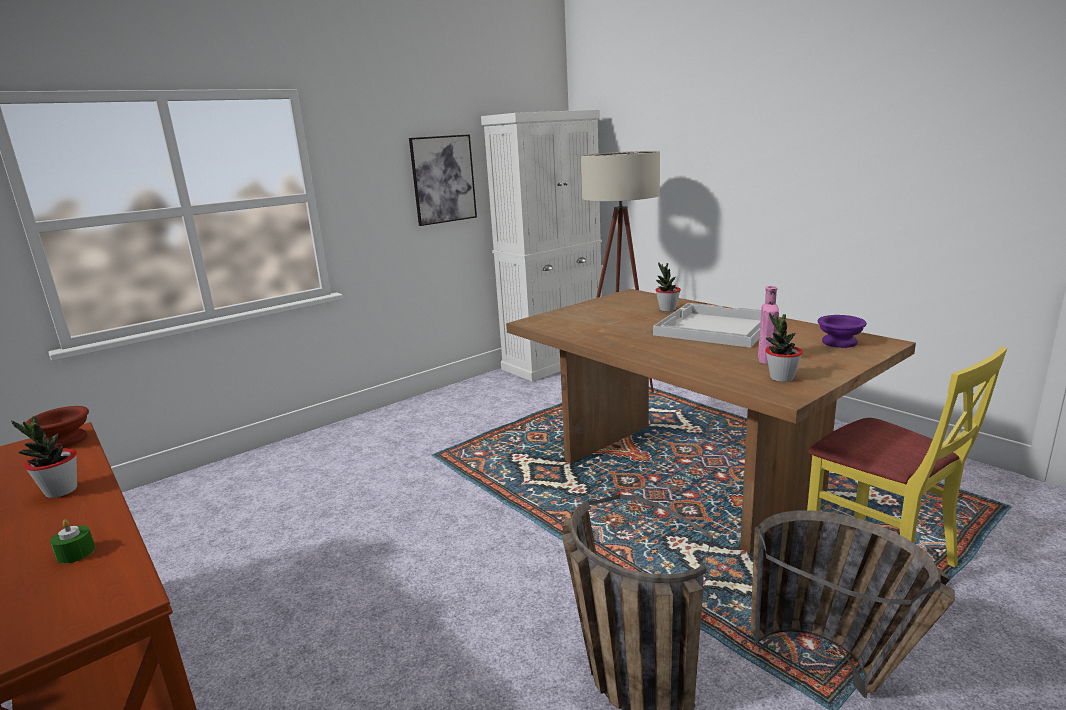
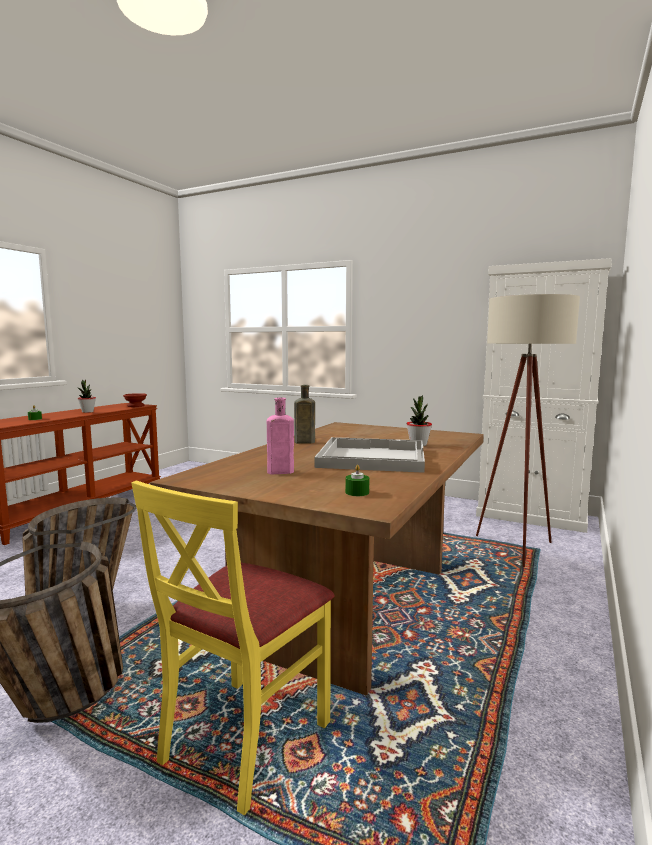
camera: 65 degrees right, 10 degrees down
(443, 179) = (452, 324): picture -> none
(625, 343) = (303, 442): none -> brown bottle
(781, 378) = (227, 476): potted plant -> none
(840, 342) = (357, 492): purple bowl -> green candle

